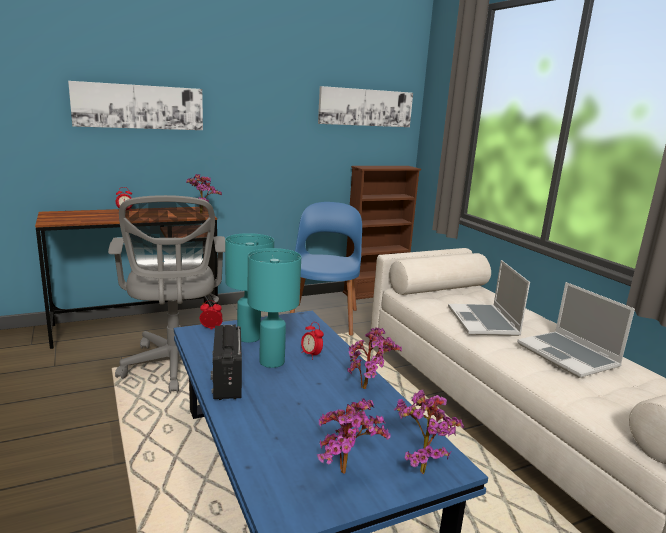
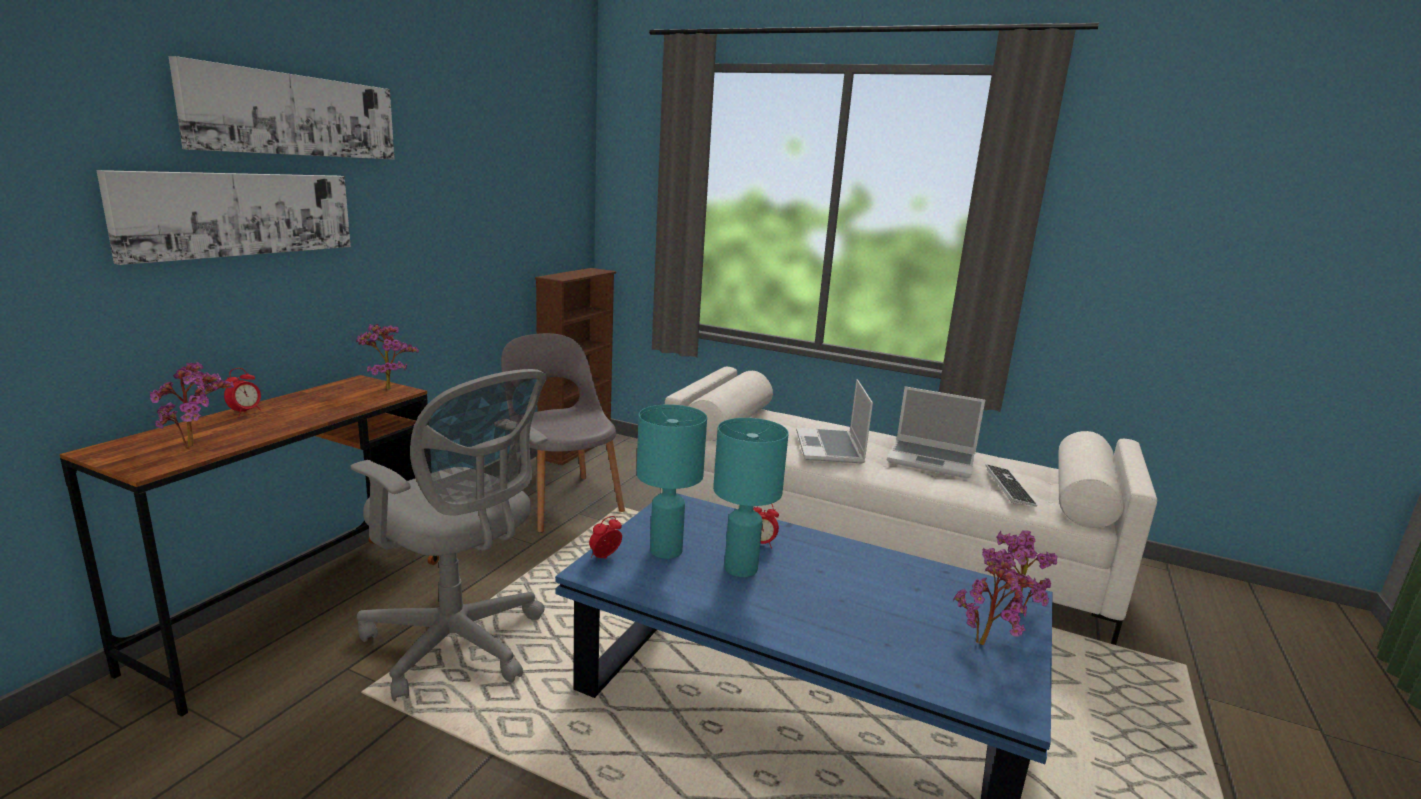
camera: 40 degrees left, 0 degrees up
(227, 381) = (743, 612): radio -> none
(324, 318) = (561, 500): blue chair -> grey chair
(365, 107) = (542, 192): picture -> picture (294, 115)
(368, 389) = (865, 557): potted plant -> potted plant (197, 446)
(484, 322) = (830, 448): laptop -> laptop turned 45 degrees clockwise
(614, 398) = (1009, 487): none -> keyboard

